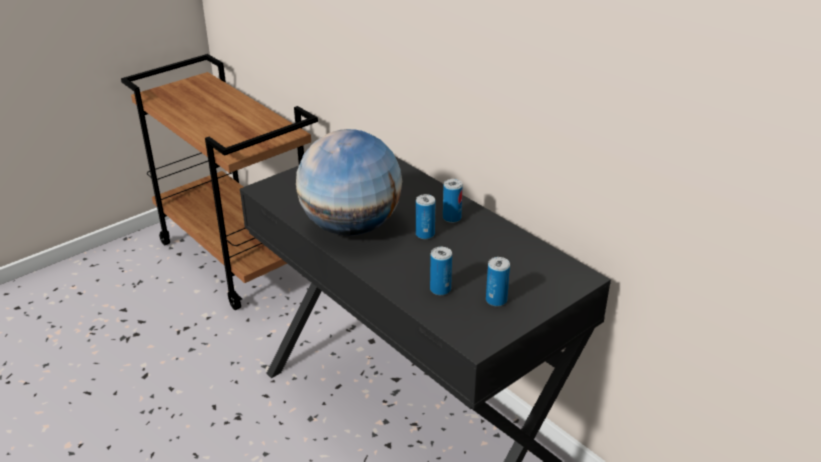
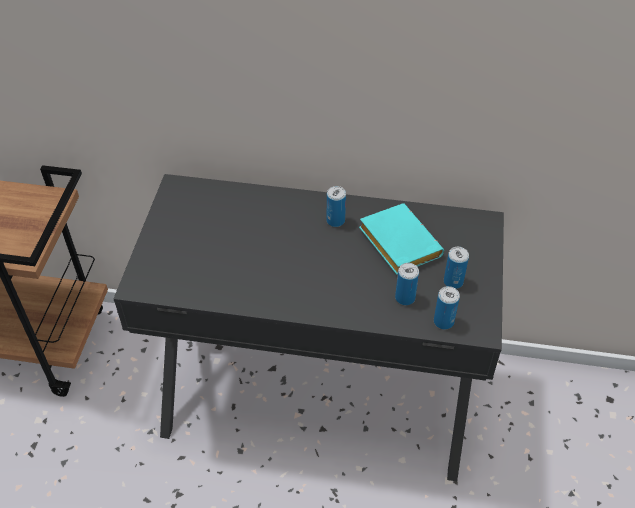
camera: 40 degrees left, 15 degrees up
(351, 227) = (267, 279): globe -> none
(425, 234) = (334, 250): can -> can (443, 321)
(482, 253) = (396, 243): none -> turquoise book

